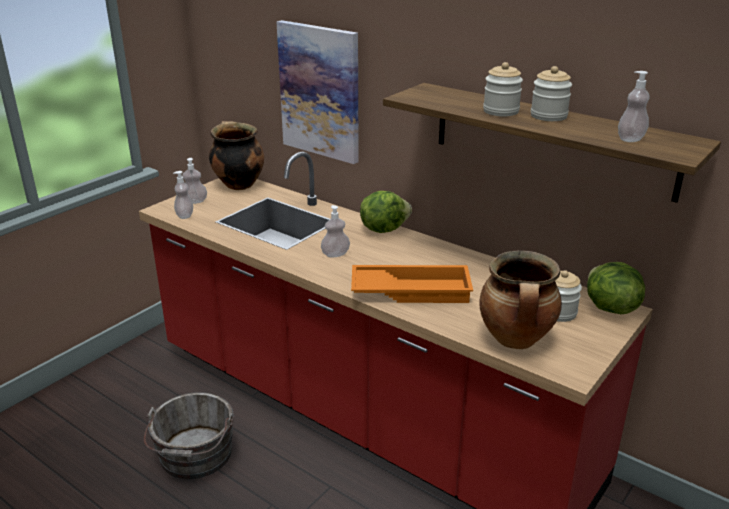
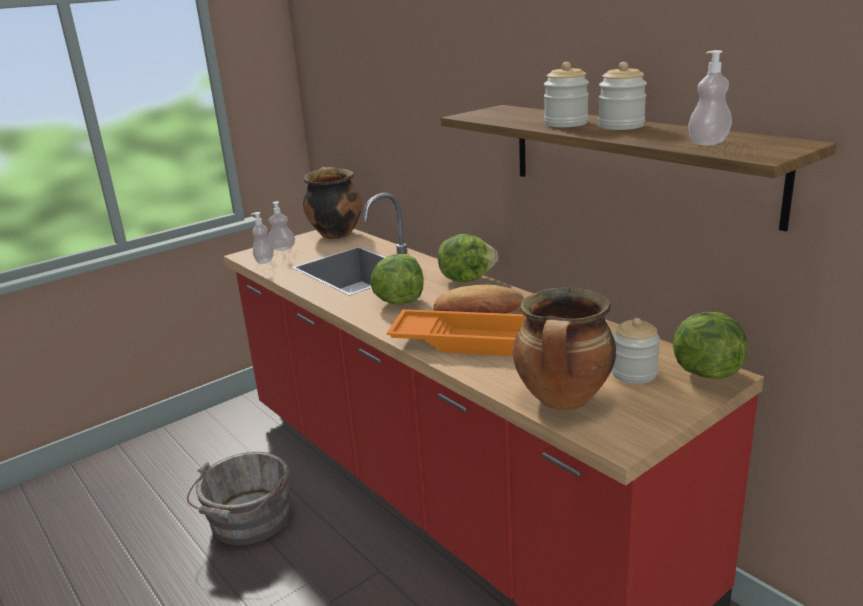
camera: 15 degrees right, 5 degrees down
(320, 91) = (408, 127): picture -> none
(335, 254) = (399, 301): soap dispenser -> lettuce
(408, 260) = (478, 310): none -> bread

